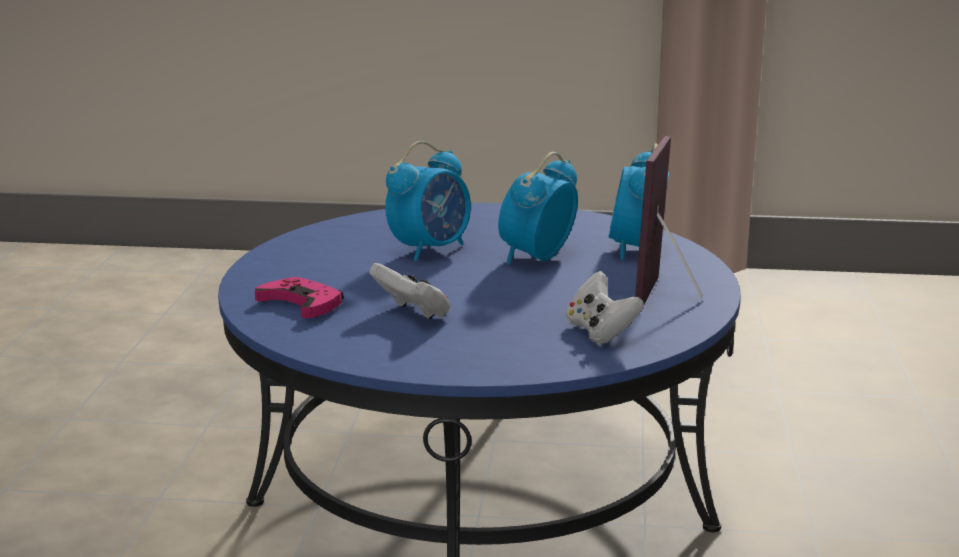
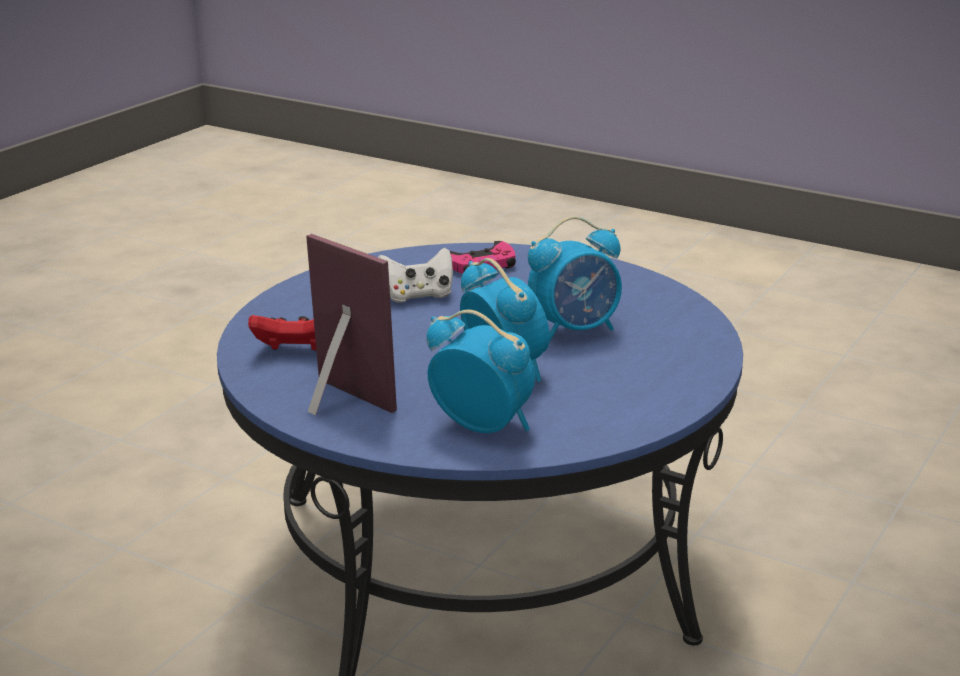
camera: 115 degrees right, 5 degrees up
(430, 249) = (575, 330): alarm clock -> alarm clock turned 90 degrees counterclockwise
(600, 332) = (295, 351): white game controller -> red game controller

